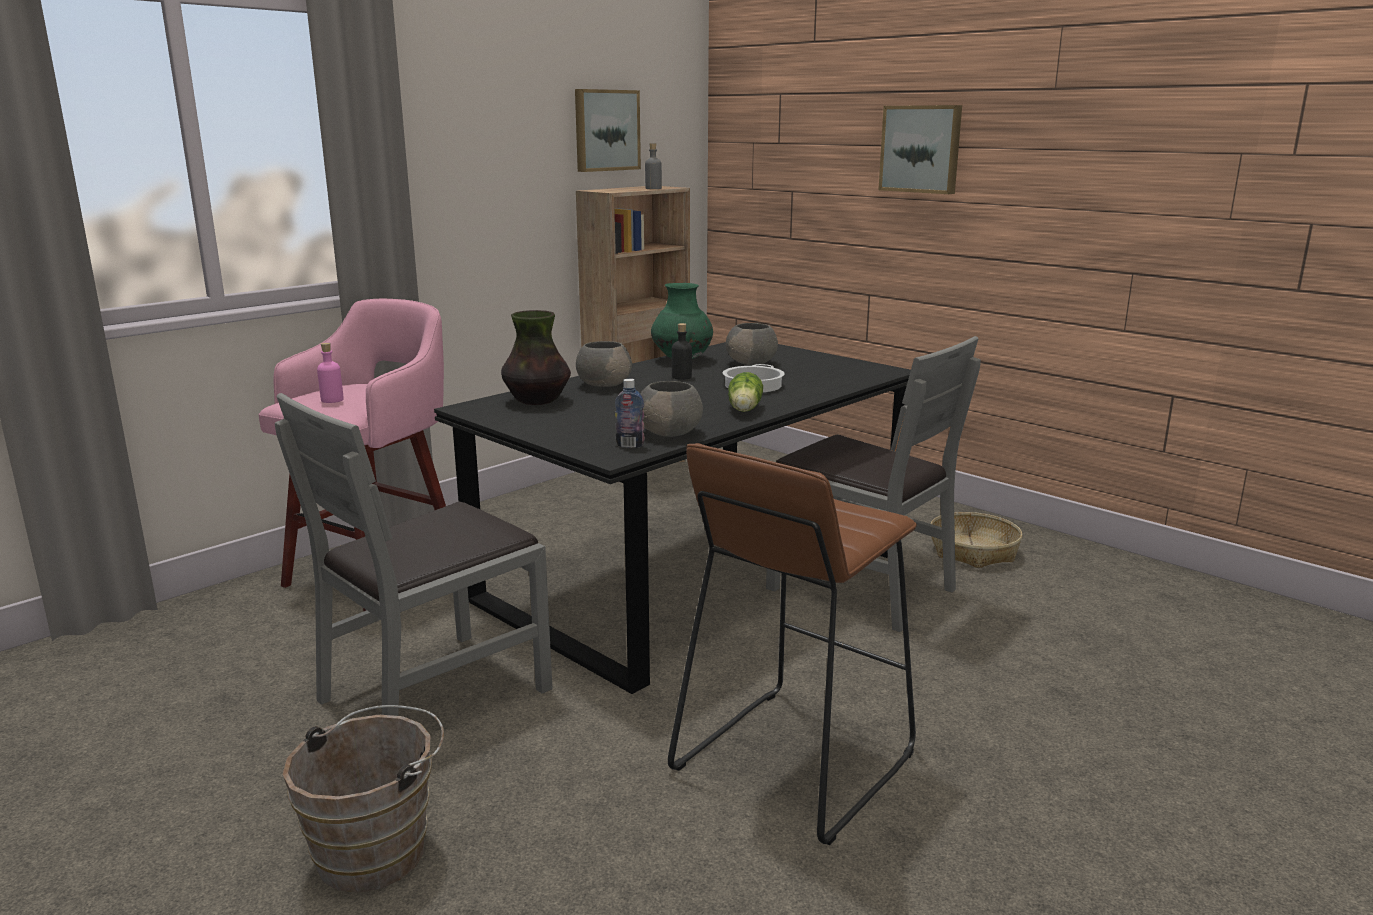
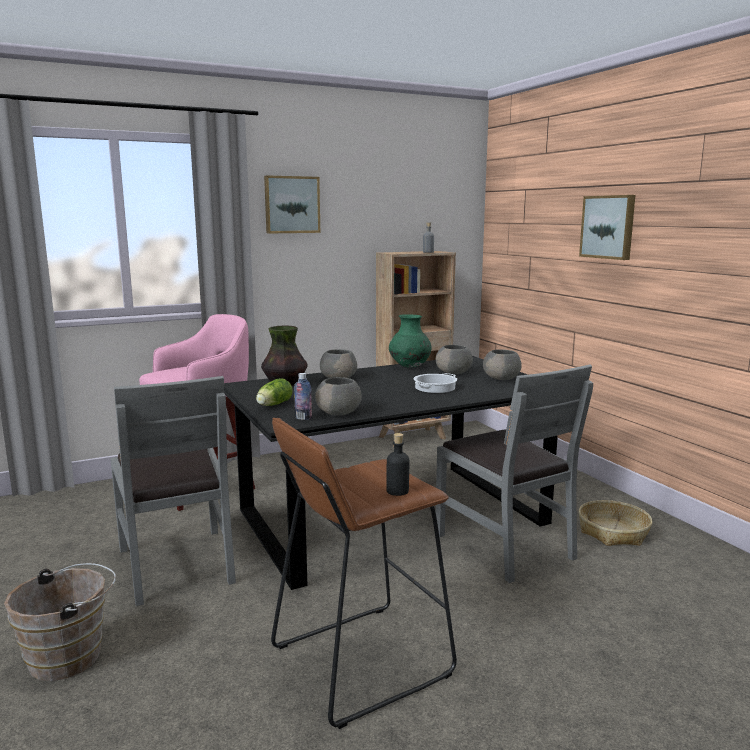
camera: 20 degrees right, 5 degrees down
(332, 400) = (176, 373): pink bottle -> none
(434, 692) = (177, 564): grey chair -> grey chair turned 90 degrees counterclockwise
(605, 130) = (401, 214): picture -> picture (291, 205)
(681, 377) = (395, 378): black bottle -> black bottle (397, 491)
(744, 410) = (407, 403): lettuce -> lettuce (273, 405)
(822, 365) = (502, 378): none -> grey bowl

